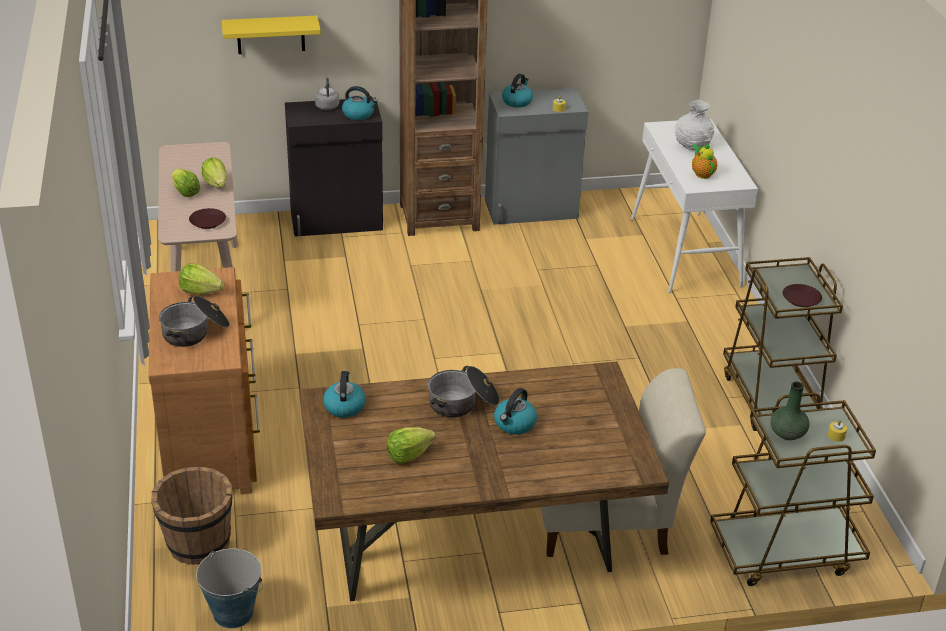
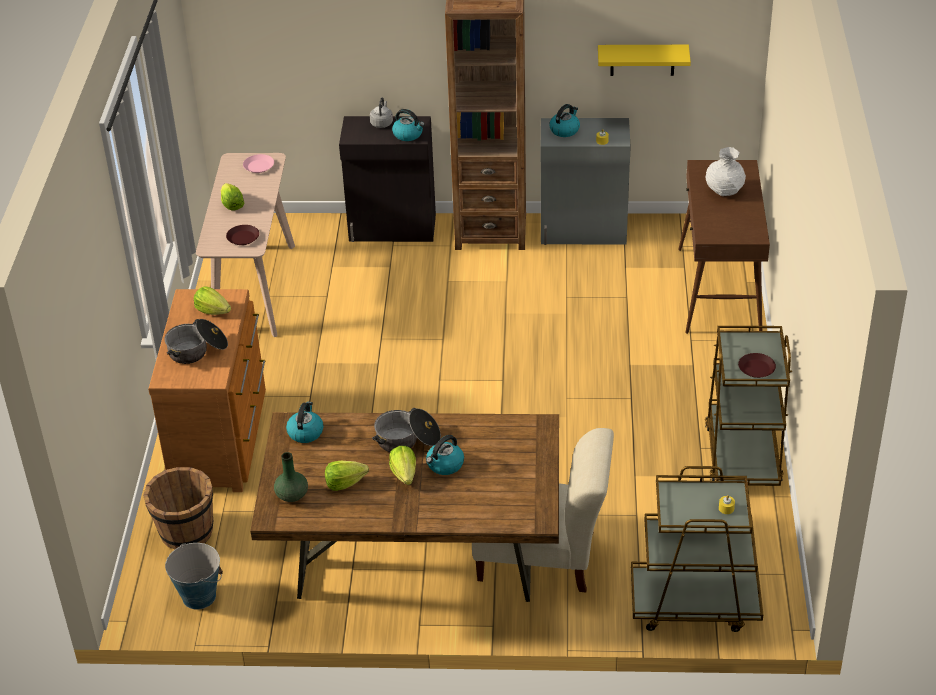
camera: 15 degrees right, 5 degrees up
(203, 155) = (258, 166): none -> pink plate
(216, 184) = (261, 198): lettuce -> lettuce (404, 474)
(270, 34) = (329, 55): yellow shelf -> yellow shelf (642, 60)
(685, 252) = (719, 291): white console table -> brown console table
(702, 173) = (720, 223): teapot -> none
(788, 433) = (683, 501): green vase -> green vase (292, 495)

